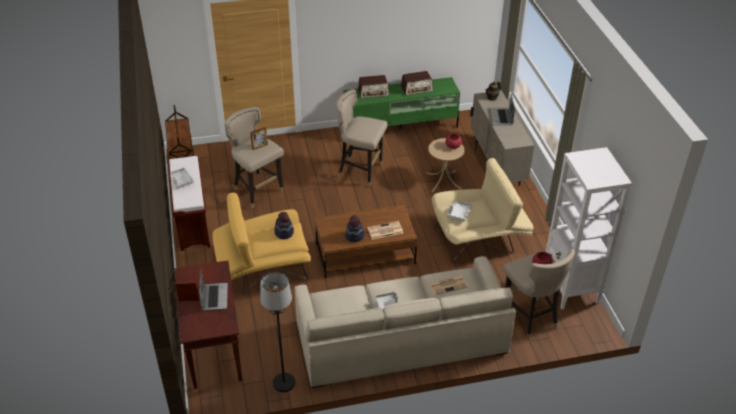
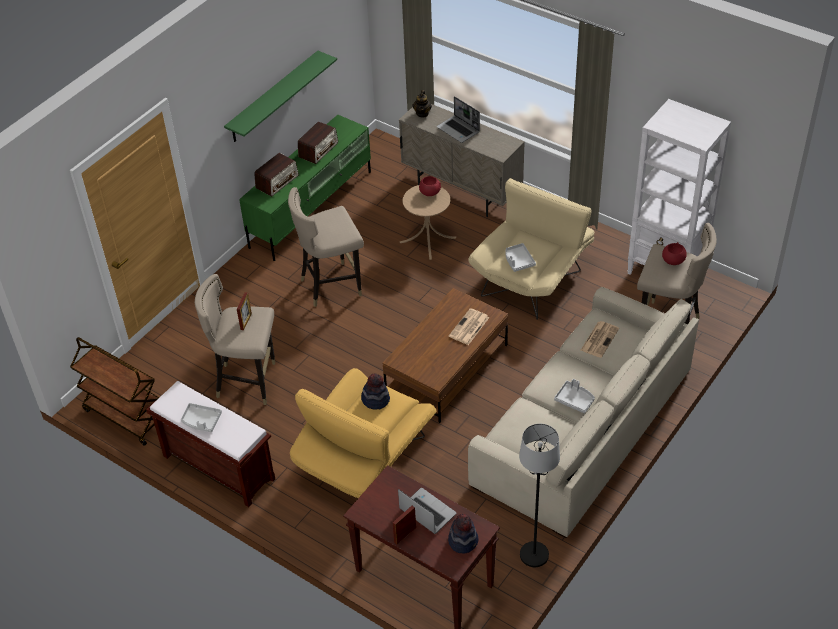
camera: 40 degrees left, 5 degrees up
(355, 236) = (447, 353): hat -> hat (463, 540)
(392, 35) = (273, 97): none -> green shelf

